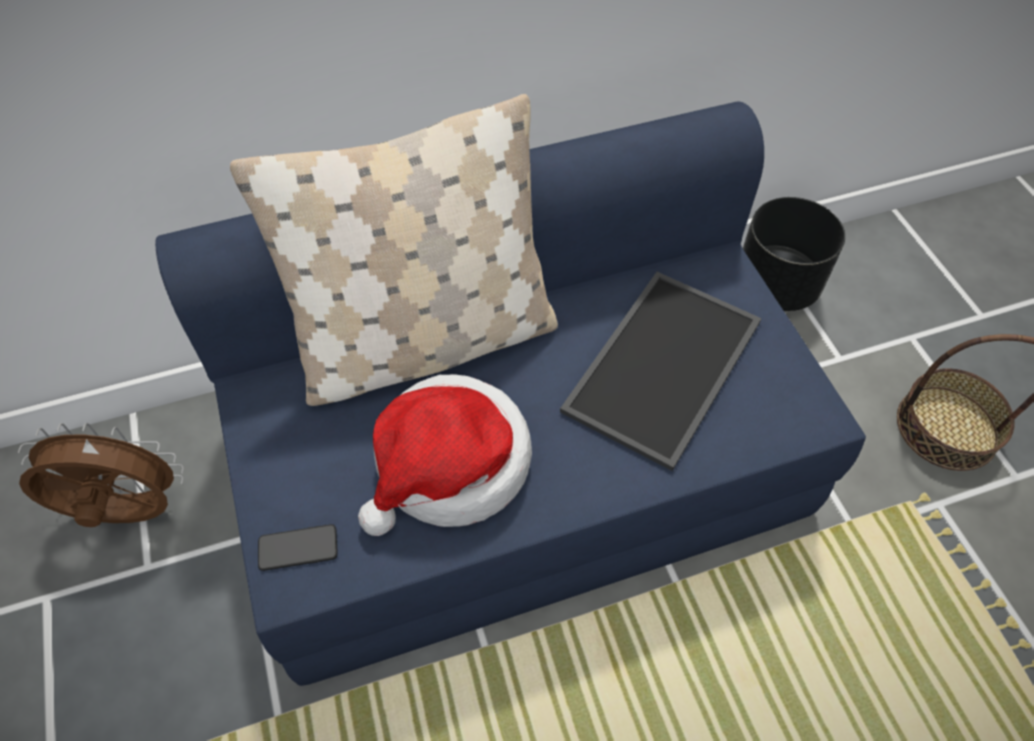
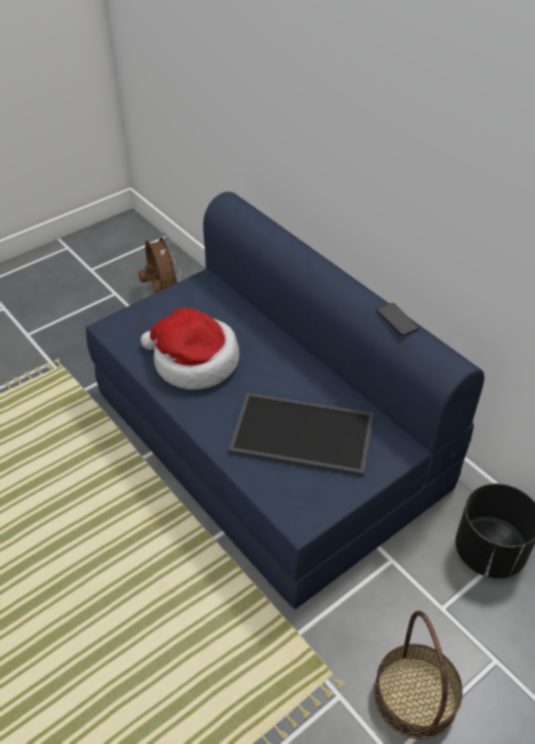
camera: 70 degrees right, 10 degrees down
(298, 548) = (129, 324): phone -> phone (397, 320)
(426, 342) = (267, 331): beige pillow -> none

